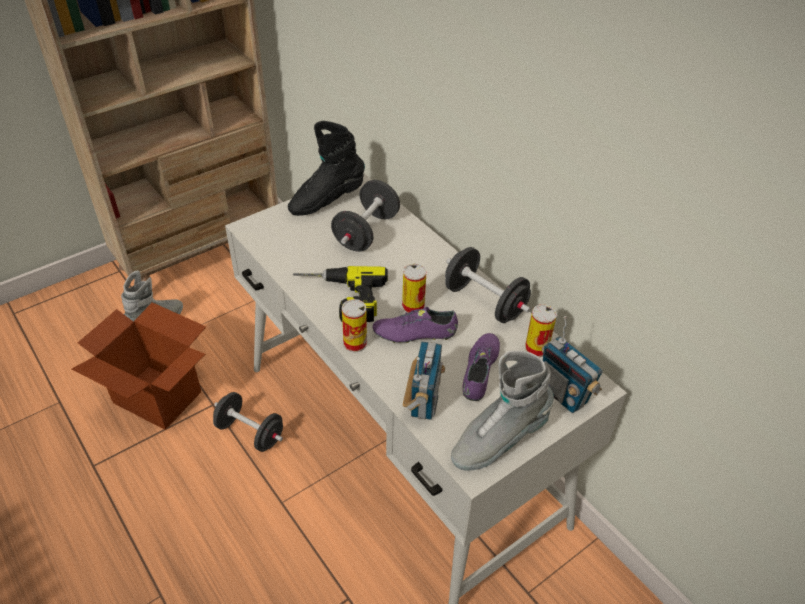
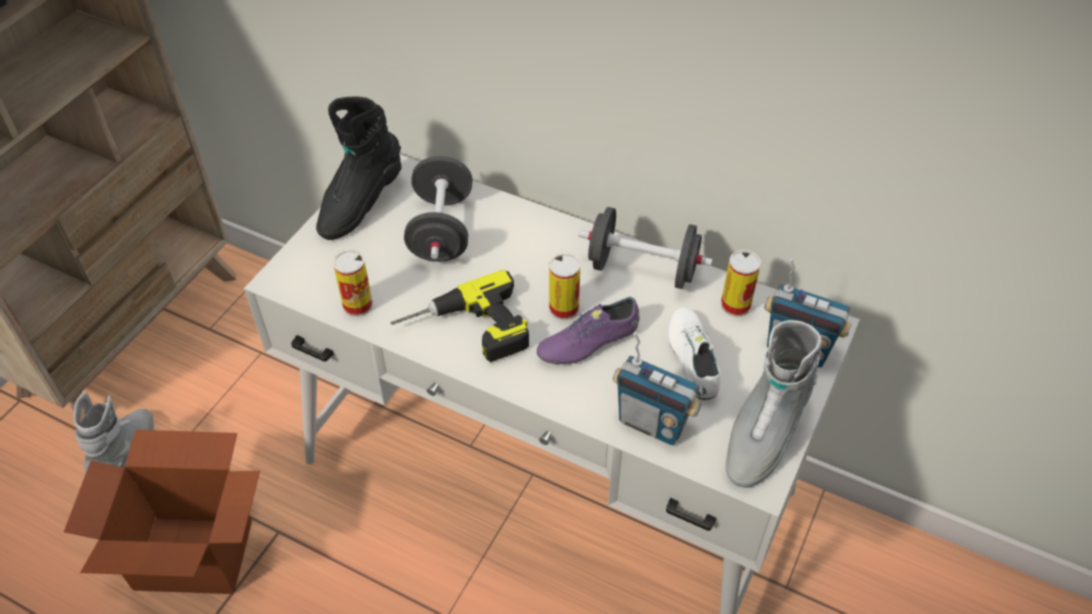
camera: 25 degrees left, 5 degrees up
(250, 433) = (352, 547): black dumbbell -> none
(355, 343) = (525, 384): can -> can (358, 305)
(423, 401) = (652, 423): radio -> radio turned 135 degrees clockwise
(480, 372) = (693, 360): purple shoe -> white shoe

